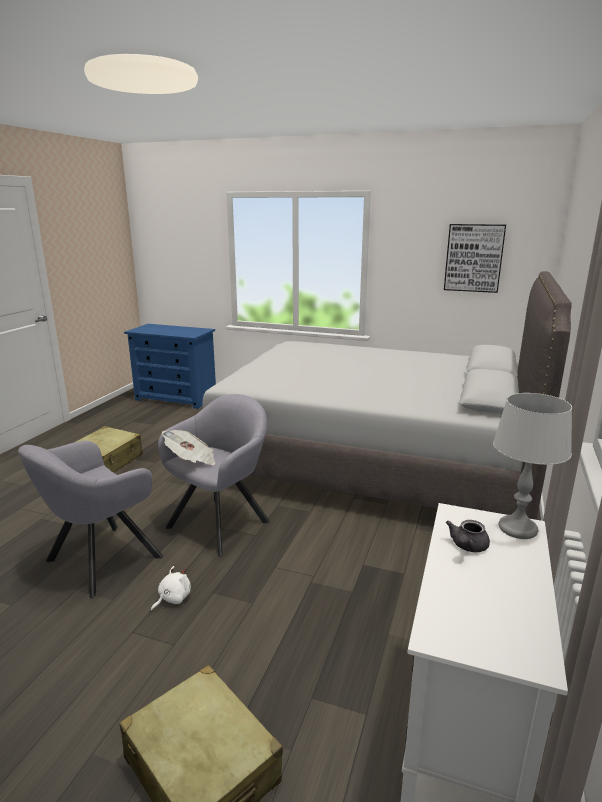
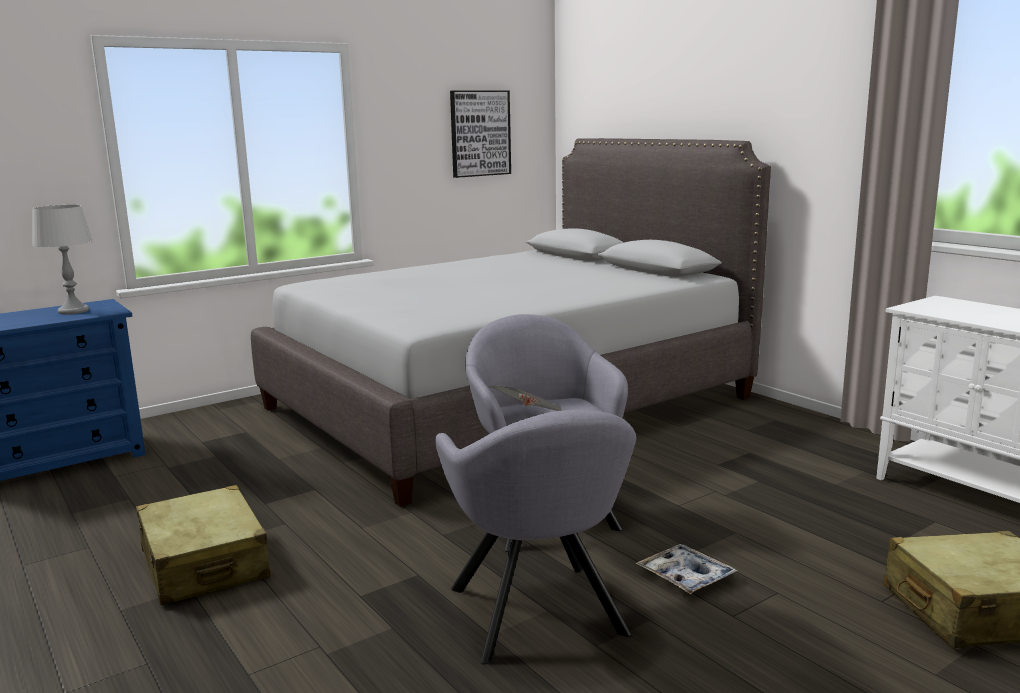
camera: 55 degrees left, 5 degrees down
(172, 598) = (685, 577): white plush toy -> tray
(467, 547) = (966, 314): grey teapot -> none
(517, 528) = (944, 301): grey table lamp -> grey table lamp (73, 311)

